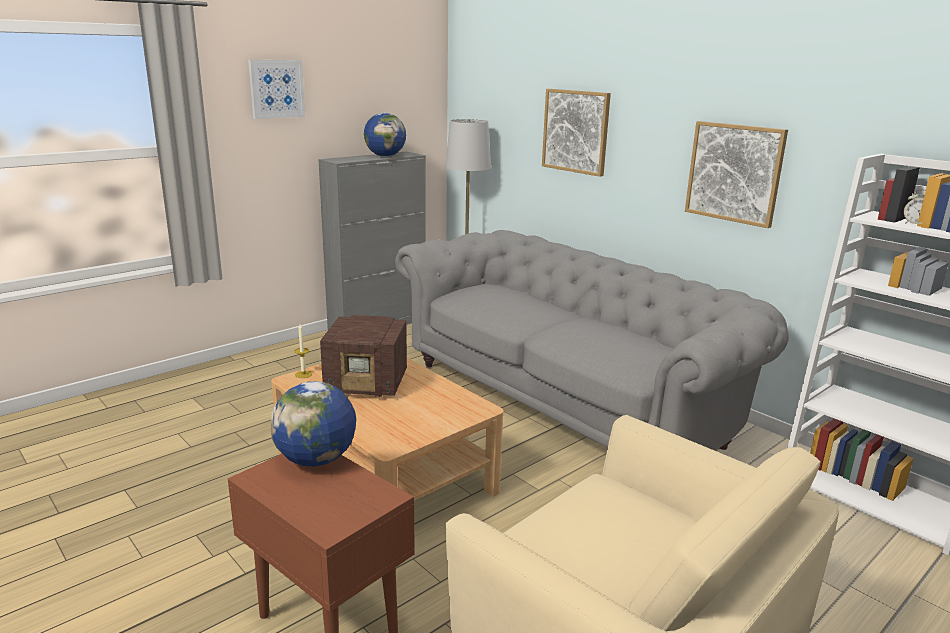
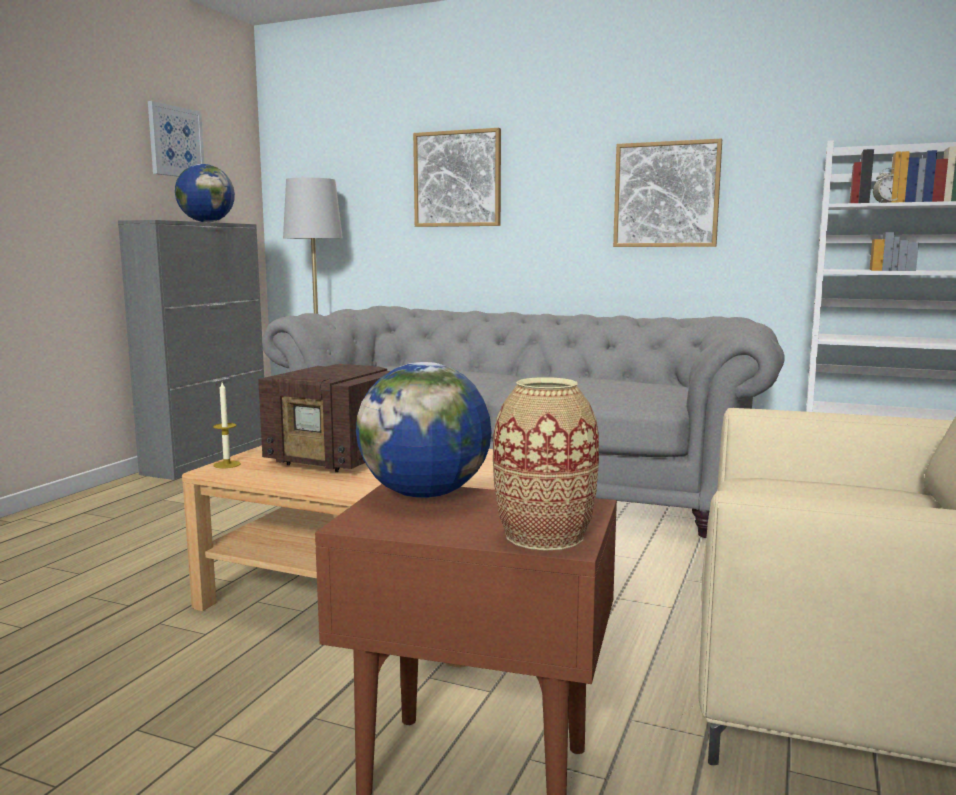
camera: 25 degrees left, 10 degrees down
(276, 89) = (57, 113): picture -> picture (175, 142)
(328, 518) = (544, 535): none -> vase
(368, 384) = (336, 459): radio -> radio turned 45 degrees clockwise

